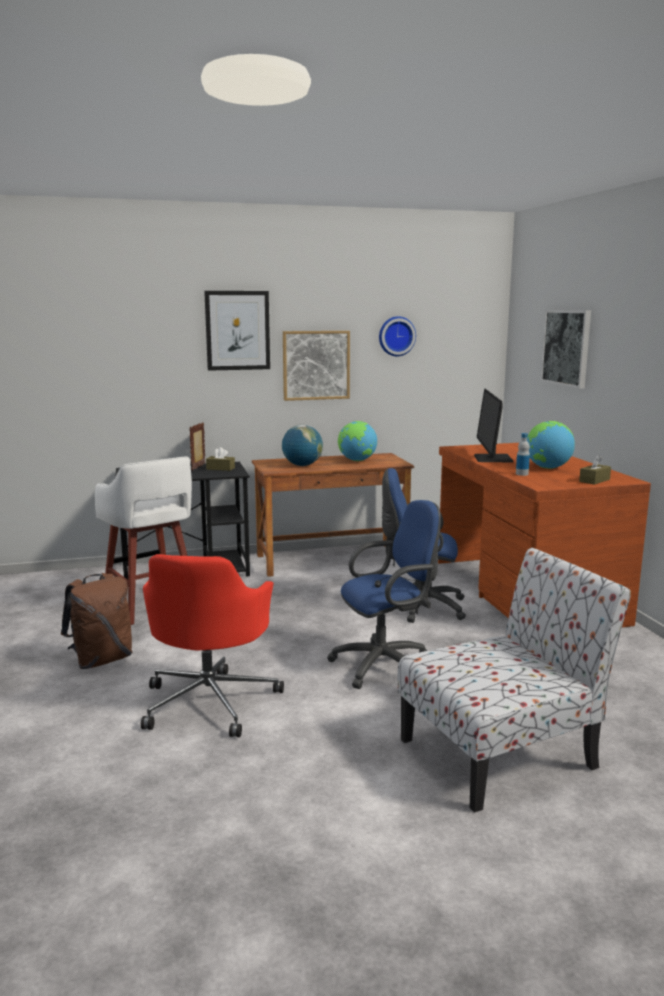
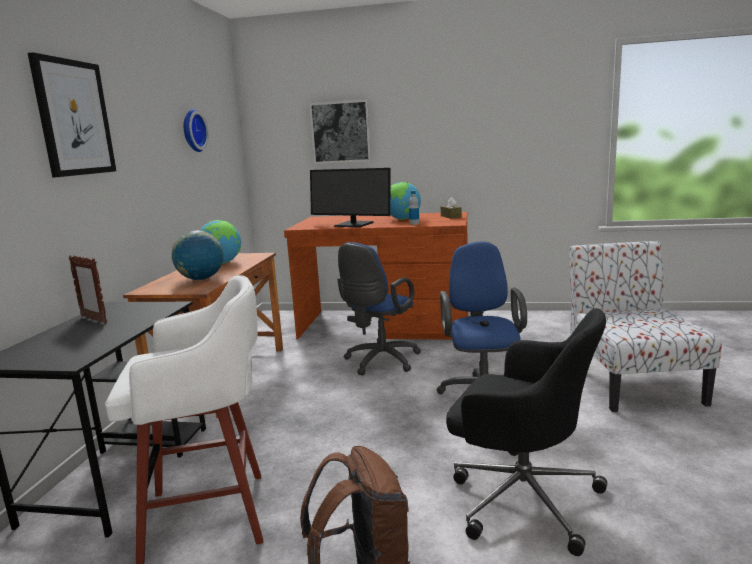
camera: 65 degrees left, 0 degrees up
(210, 701) = (521, 497): red office chair -> black office chair
(220, 468) = (128, 310): brown tissue box -> none
(316, 365) = (147, 164): picture -> none

